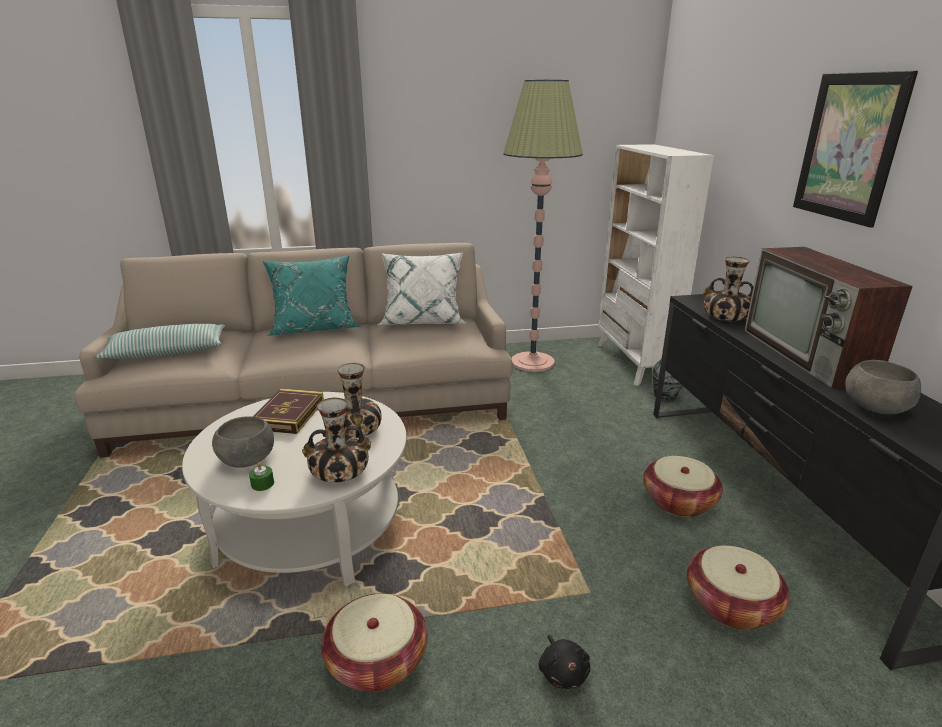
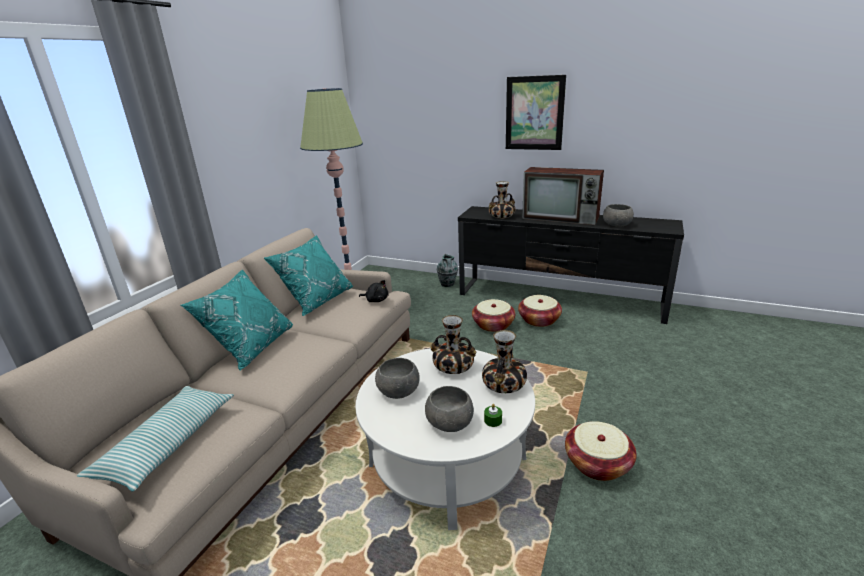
camera: 55 degrees left, 0 degrees up
(289, 415) = (398, 391): book -> grey bowl
(423, 320) = (316, 300): white pillow -> turquoise pillow
(563, 672) = (634, 400): black plush toy -> black plush toy (376, 300)
(633, 362) = (400, 277): white bookcase -> none
(731, 604) = (616, 339): basket -> basket (493, 325)

